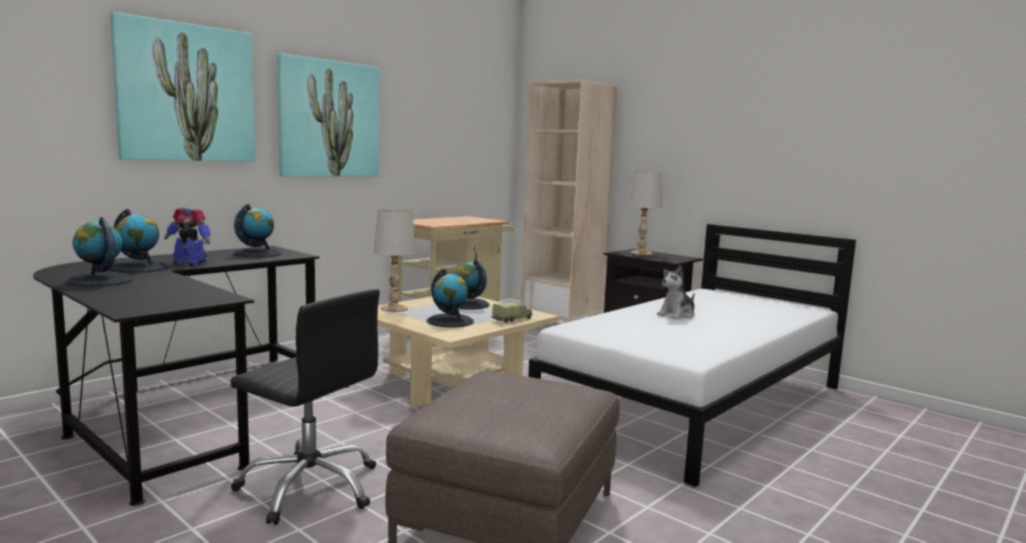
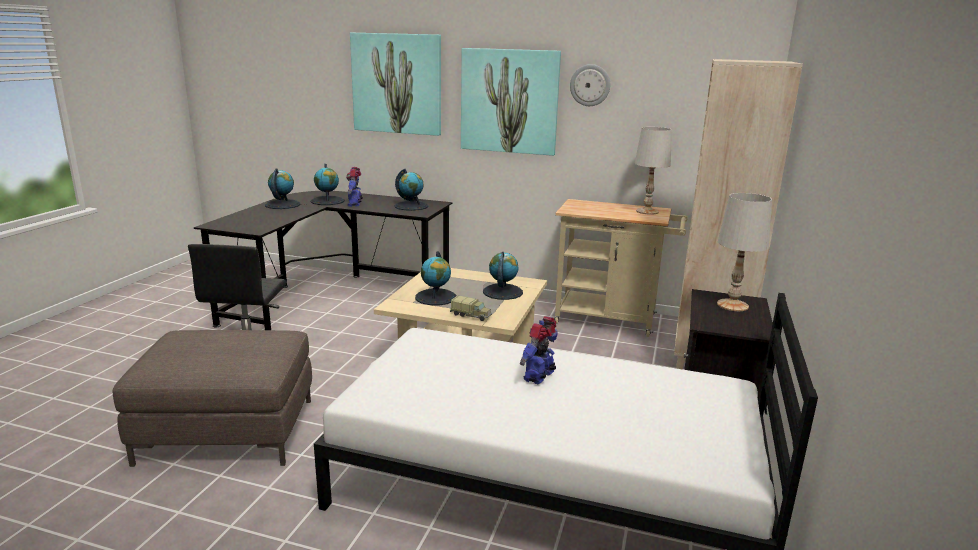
camera: 65 degrees right, 10 degrees up
(393, 308) = (452, 274): white table lamp -> white table lamp (647, 211)
(400, 104) = (590, 85): none -> wall clock
(677, 315) = (540, 376): plush toy -> toy robot

